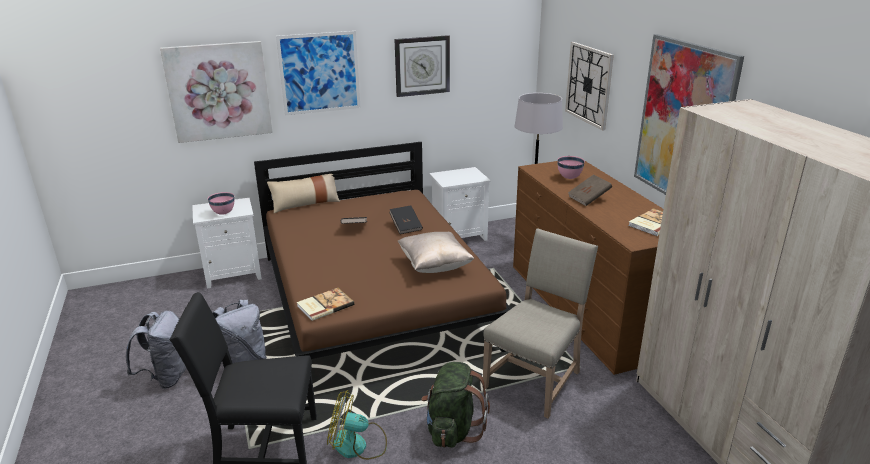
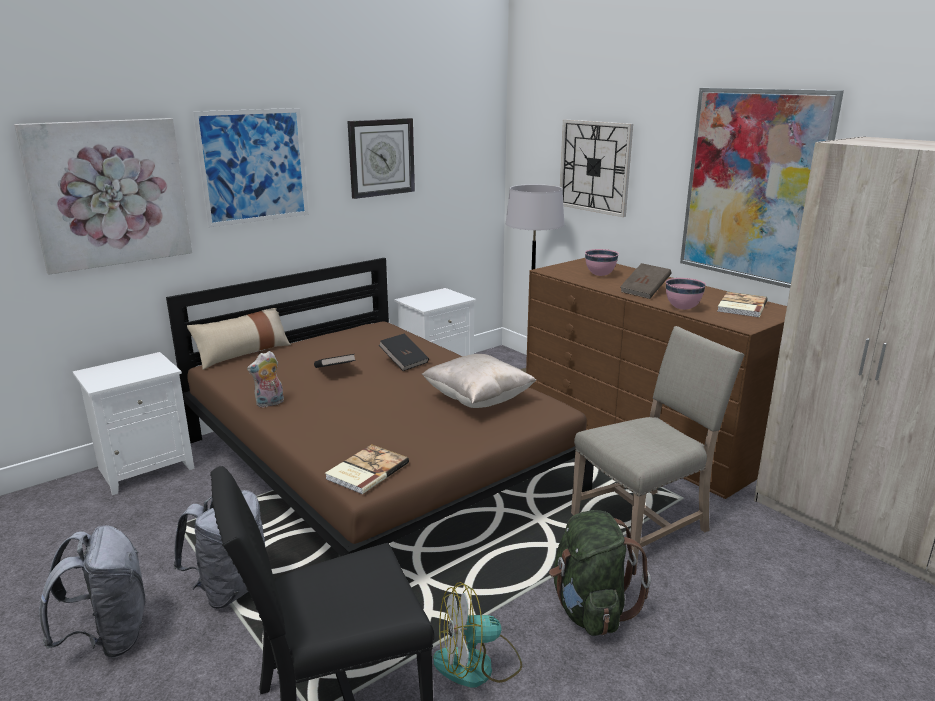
camera: 20 degrees left, 5 degrees down
(224, 213) = (133, 375): pink bowl -> pink bowl (682, 308)
(298, 246) = (269, 404): none -> plush toy
(535, 379) = (644, 523): beige chair -> beige chair turned 45 degrees clockwise

